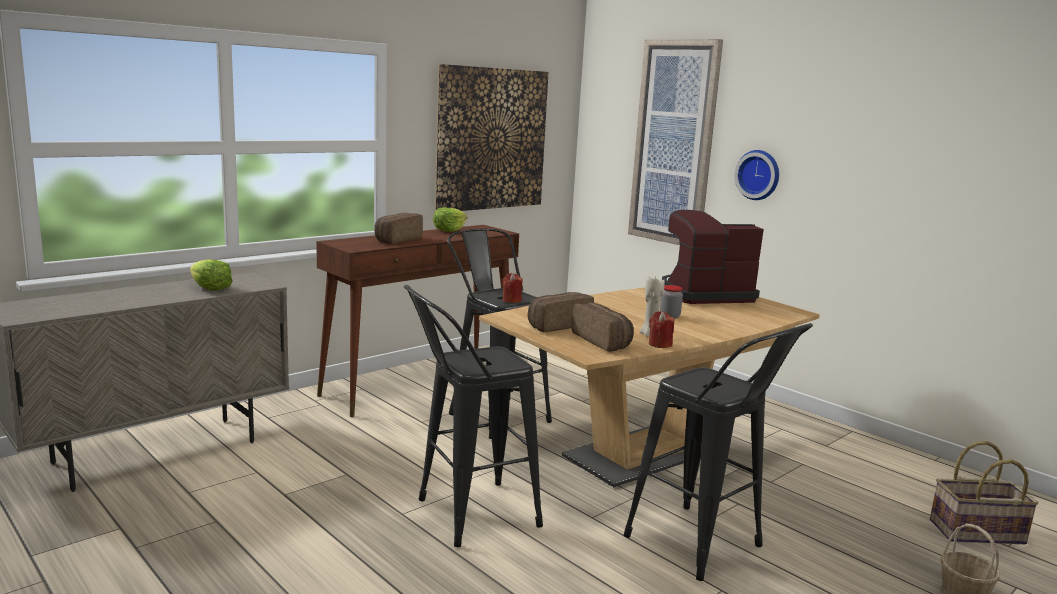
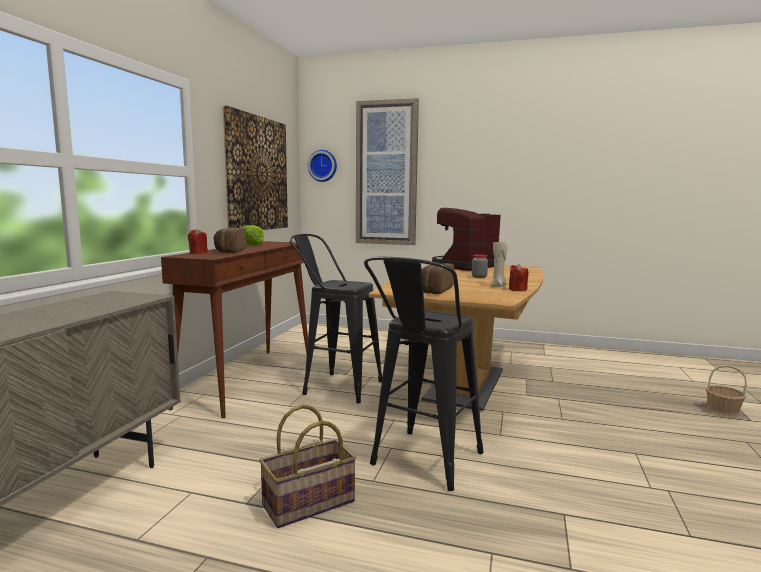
camera: 30 degrees left, 5 degrees down
(210, 288) = (94, 306): lettuce -> none
(512, 300) = (354, 285): red candle -> red candle (198, 253)
(603, 341) = (484, 293): bread -> none
(704, 548) = (586, 431): black stool -> none
(759, 175) = (456, 188): wall clock -> wall clock (323, 166)
(977, 532) = (672, 378): basket -> basket (308, 504)

